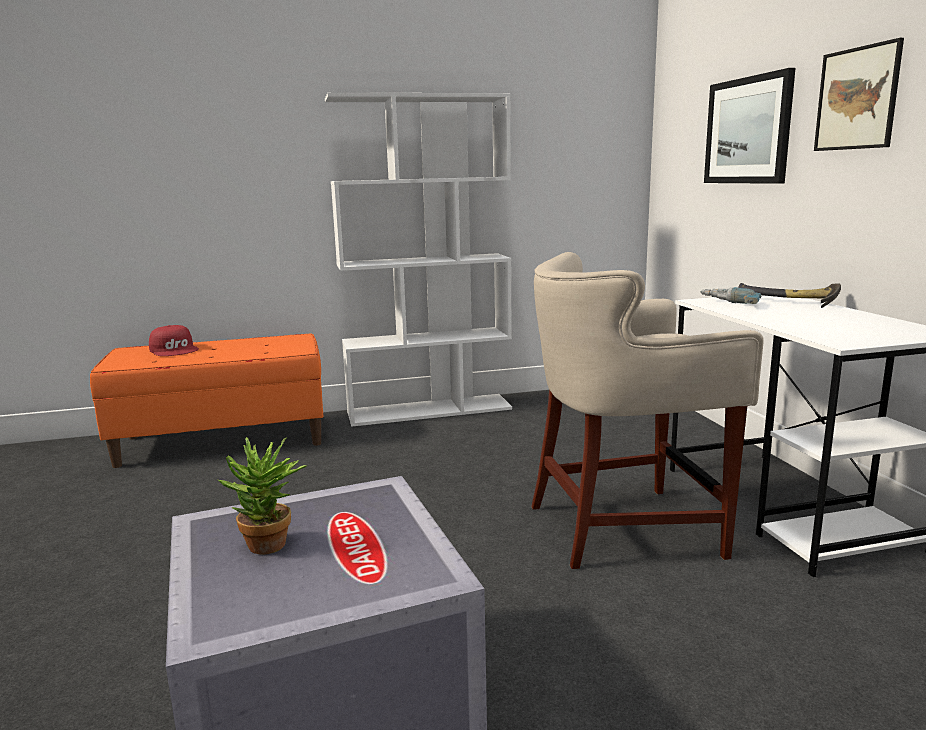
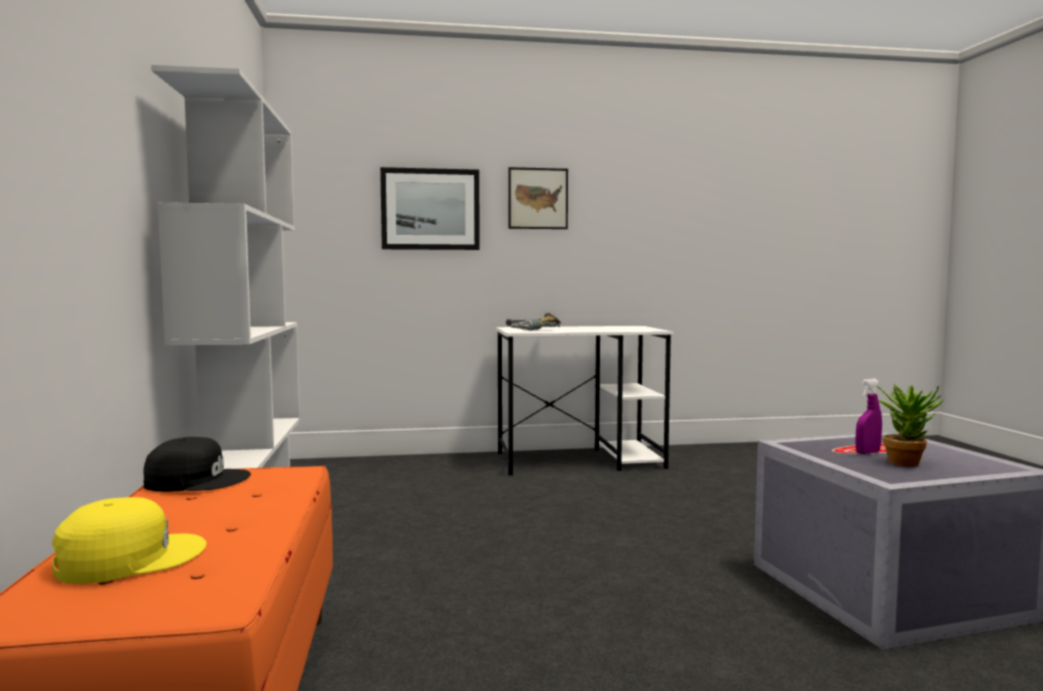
camera: 85 degrees left, 10 degrees down
(175, 350) = (129, 557): red cap -> yellow cap
(290, 339) = (197, 480): none -> black cap
(327, 532) = (867, 452): none -> purple spray bottle
(625, 528) = (608, 496): beige stool -> none

